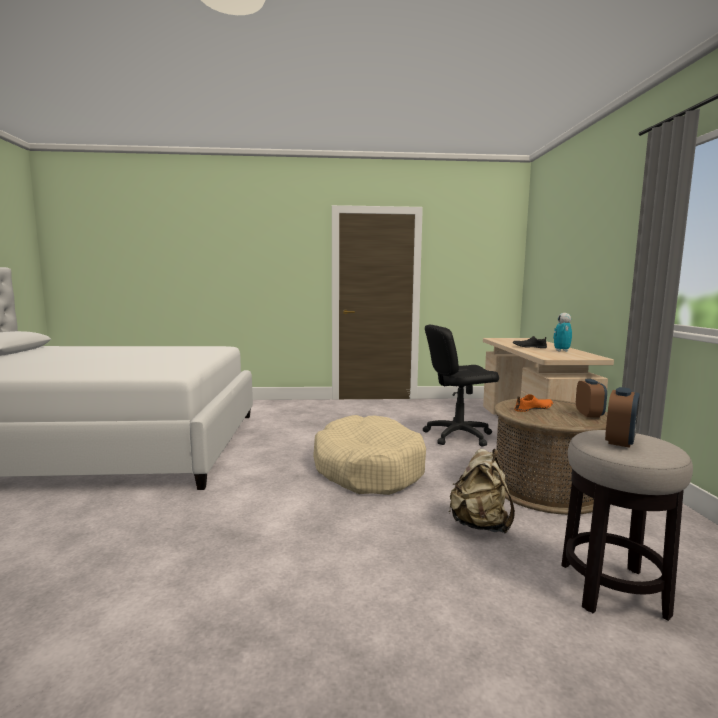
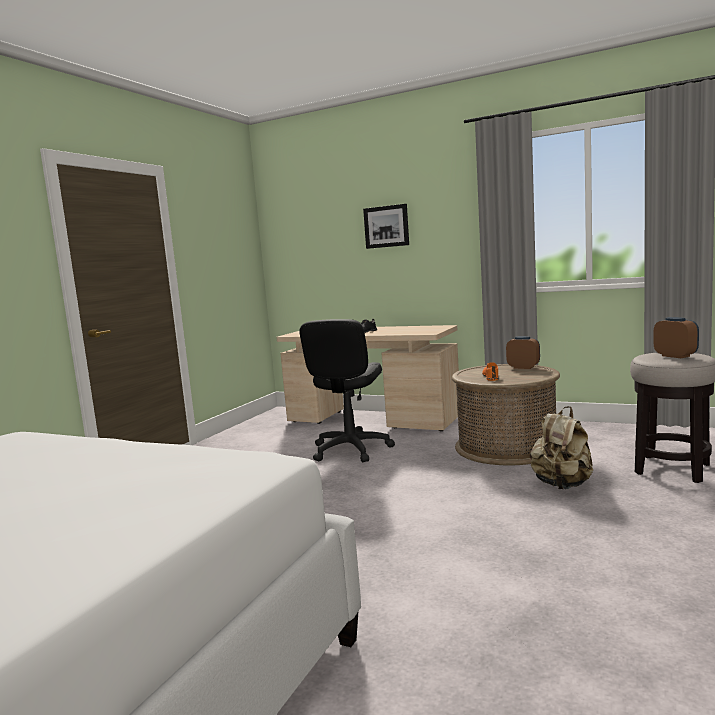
camera: 60 degrees left, 0 degrees up
(368, 469) = (396, 509): beige dog bed -> none
(561, 351) = (399, 329): toy robot -> none
(586, 250) = (386, 226): none -> picture

